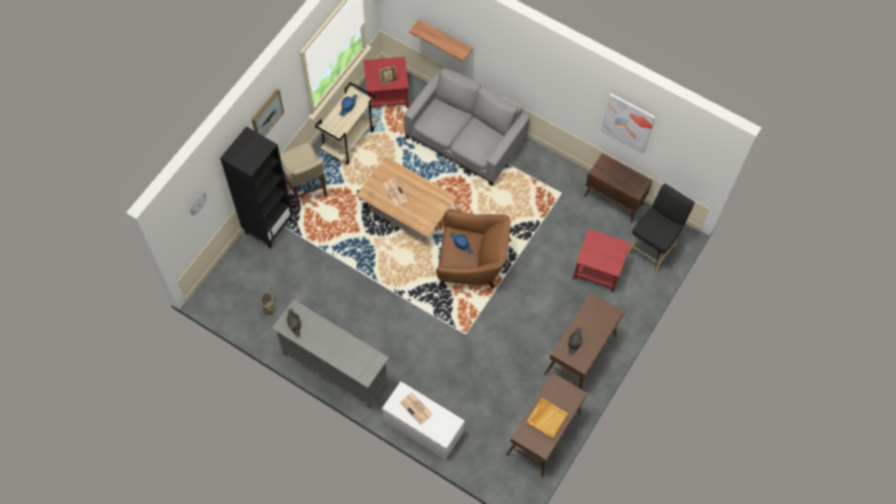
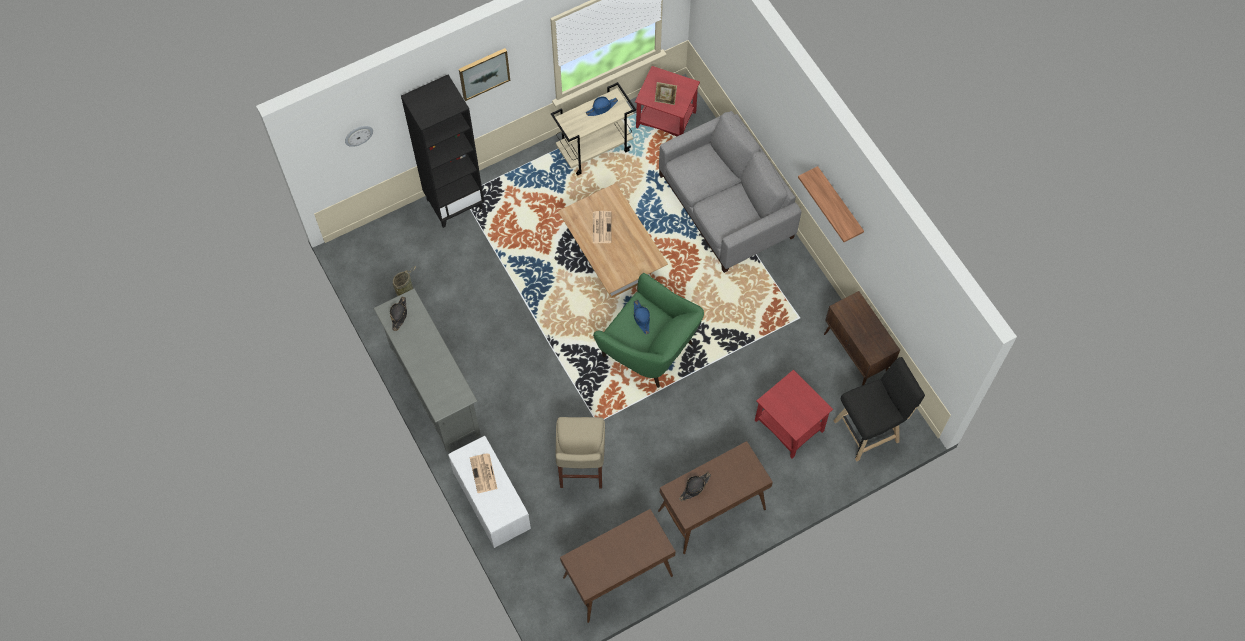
camera: 30 degrees right, 0 degrees up
(306, 191) = (517, 184): beige stool -> beige stool (581, 470)
(445, 38) = (741, 77): shelf -> shelf (839, 204)
(471, 264) = (649, 348): brown armchair -> green armchair
(546, 418) = (612, 556): beige tray -> none
(627, 123) = (887, 265): picture -> none

